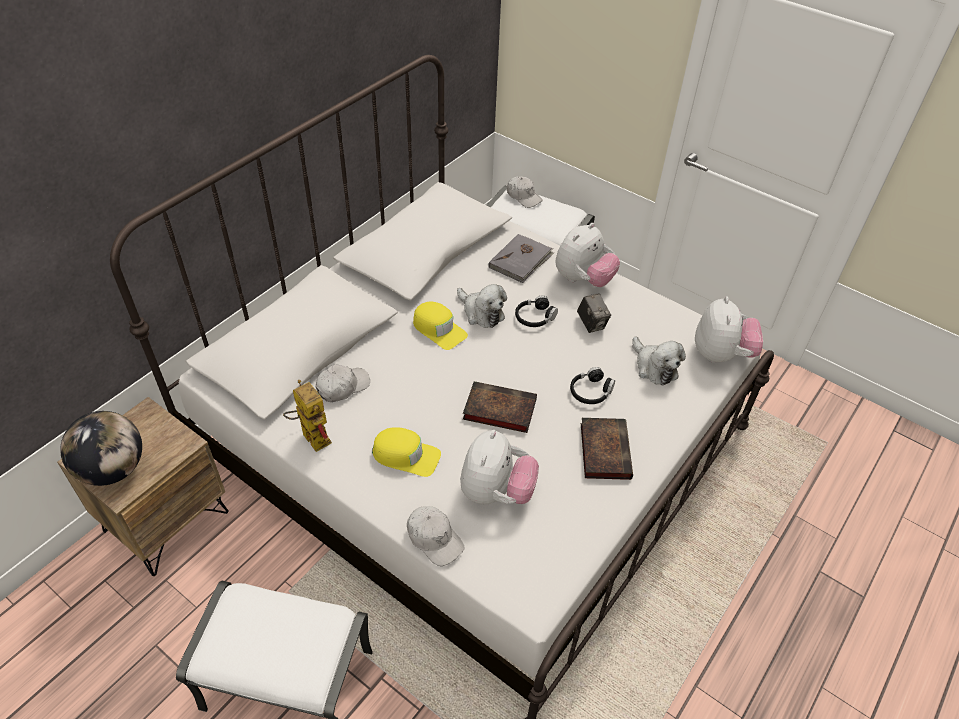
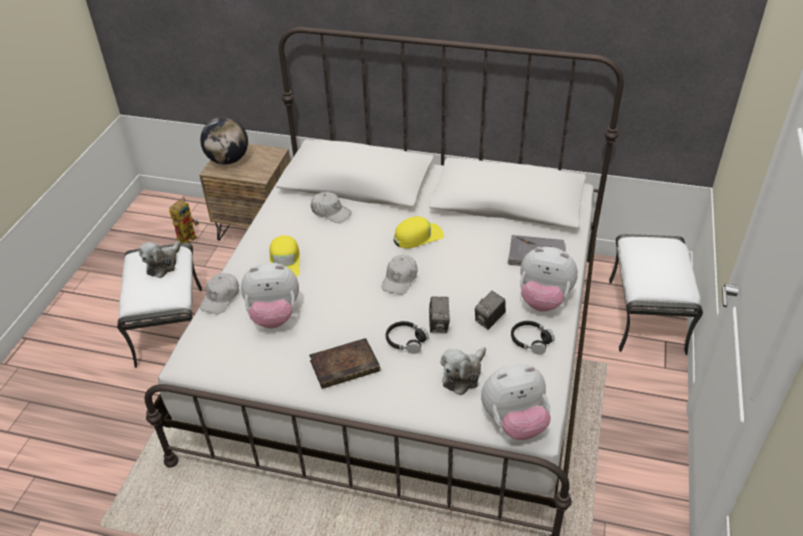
camera: 70 degrees right, 5 degrees down
(311, 436) = (280, 214): toy robot -> toy robot (189, 237)
(438, 329) = (418, 236): yellow cap -> yellow cap turned 135 degrees counterclockwise
(481, 313) = (453, 252): plush toy -> plush toy (163, 264)
(497, 410) = (353, 293): book -> none
(523, 196) = (669, 250): white cap -> white cap (400, 279)
(534, 317) = (471, 283): black headphones -> black headphones (530, 340)
(580, 360) = (439, 325): none -> camera

